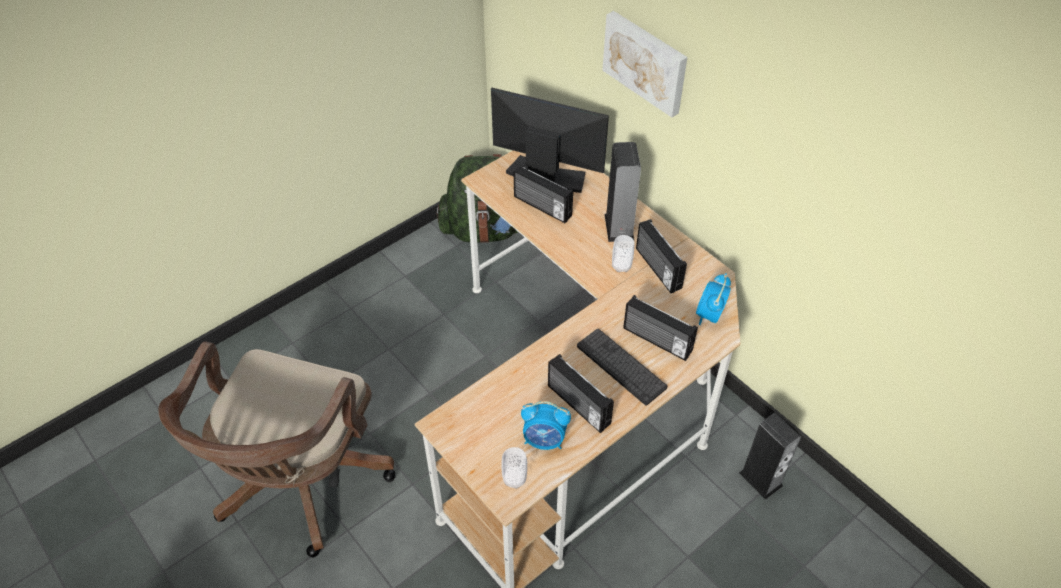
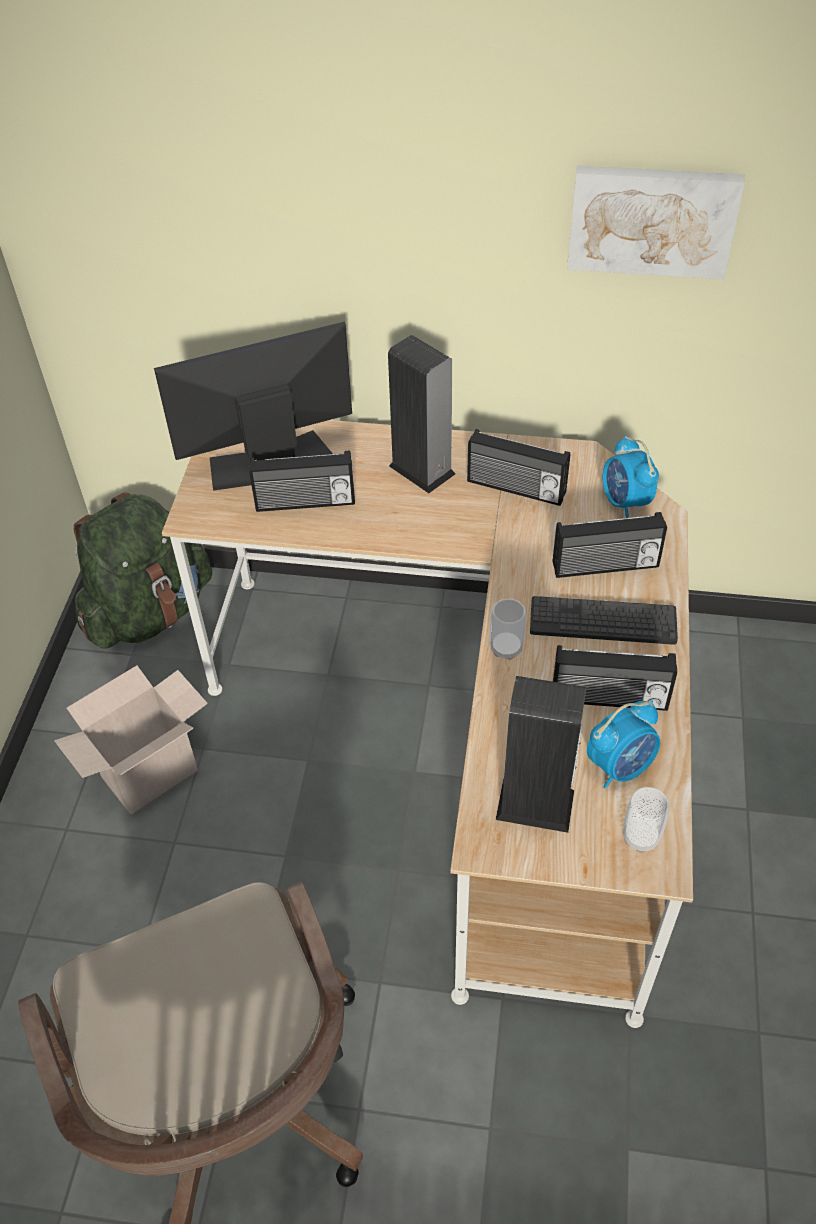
camera: 40 degrees left, 0 degrees up
(411, 308) = (151, 770): none -> cardboard box
(621, 266) = (474, 511): cup -> cup (506, 648)
(646, 62) = (373, 216): picture -> picture (652, 219)
(760, 479) = (728, 674): speaker -> speaker (535, 805)

